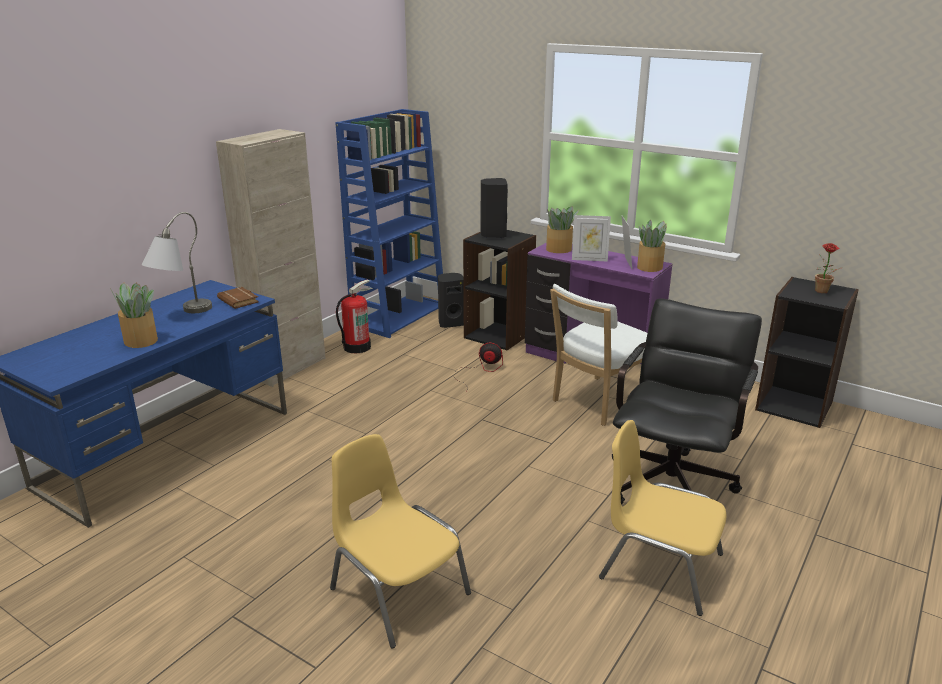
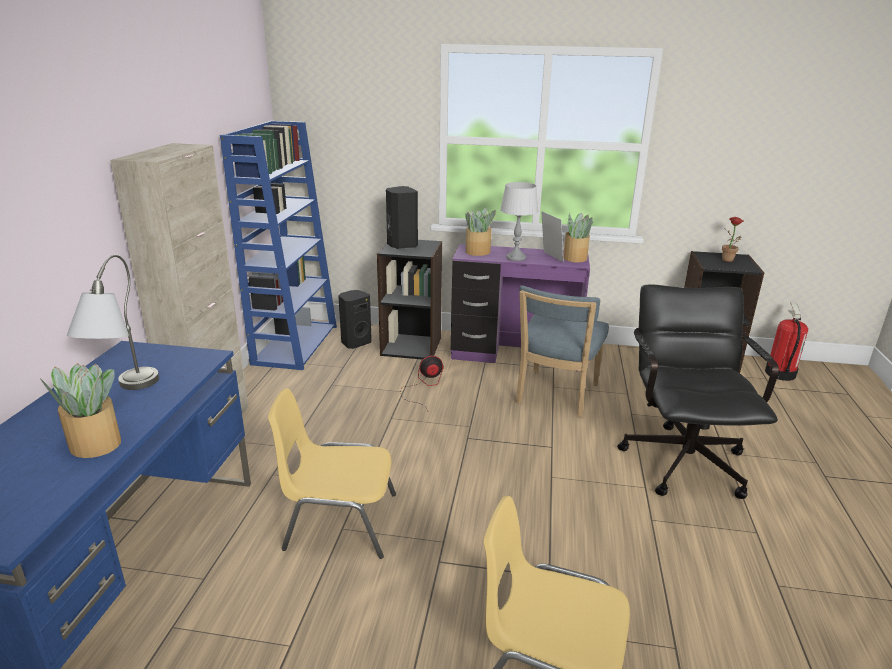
camera: 25 degrees left, 0 degrees up
(240, 301) = (190, 361): brown book -> none
(357, 347) = (275, 387): fire extinguisher -> fire extinguisher (779, 373)
(589, 259) = (516, 257): picture frame -> grey table lamp
(597, 403) = (555, 395): white chair -> blue chair
(659, 566) = (749, 548): yellow chair -> yellow chair (339, 521)

